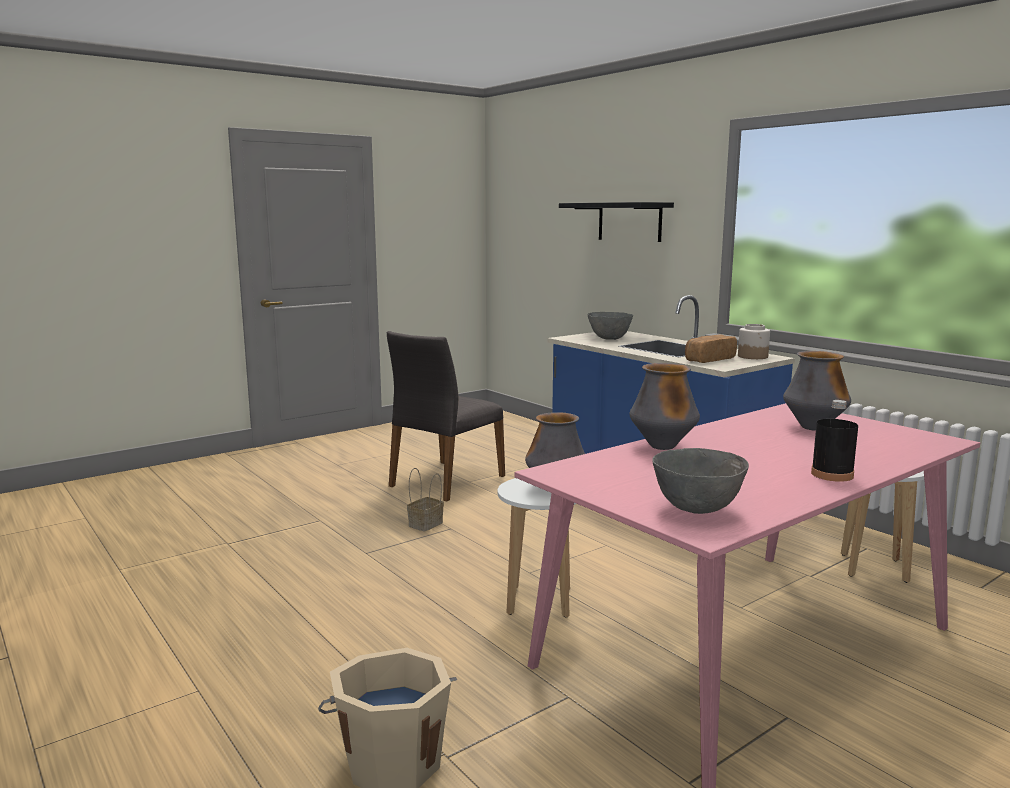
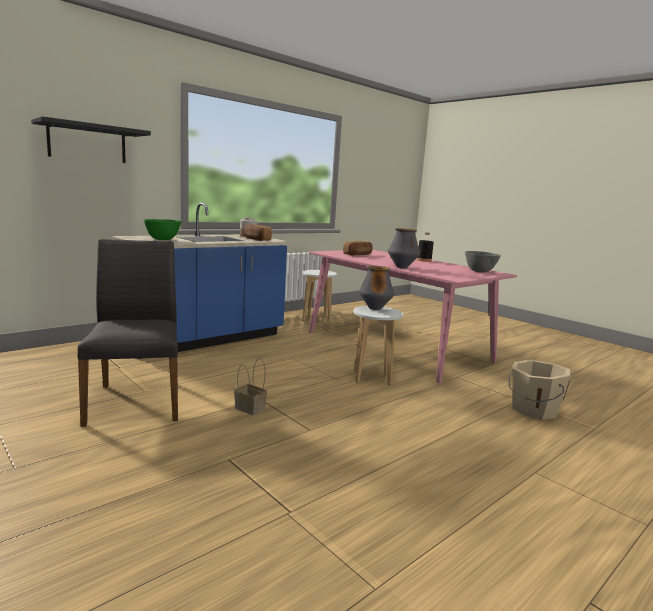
camera: 95 degrees left, 0 degrees up
(445, 481) = (136, 401): grey chair -> grey chair turned 135 degrees counterclockwise
(609, 339) = (162, 240): grey bowl -> green bowl
(813, 428) = (358, 254): vase -> bread

